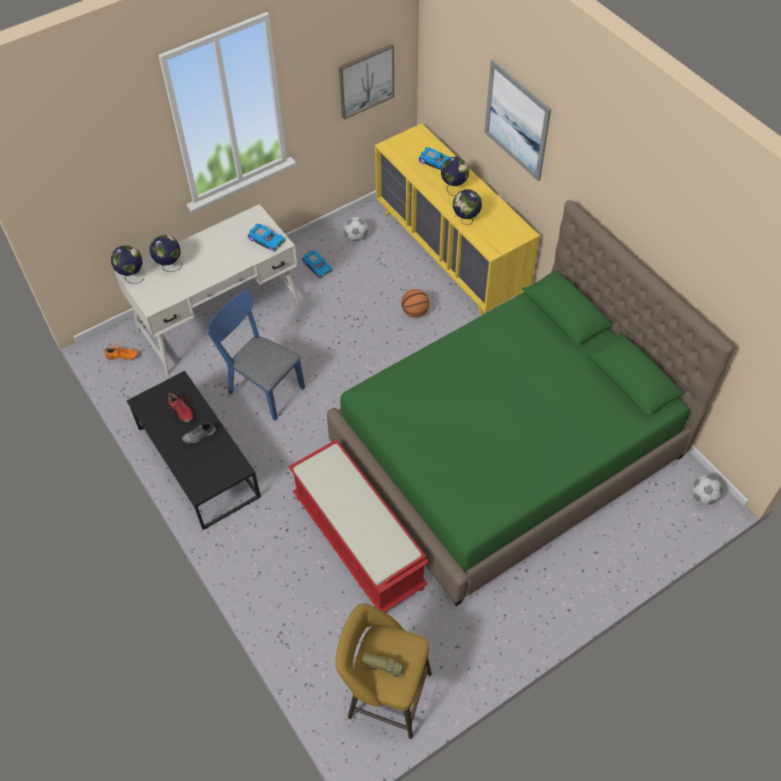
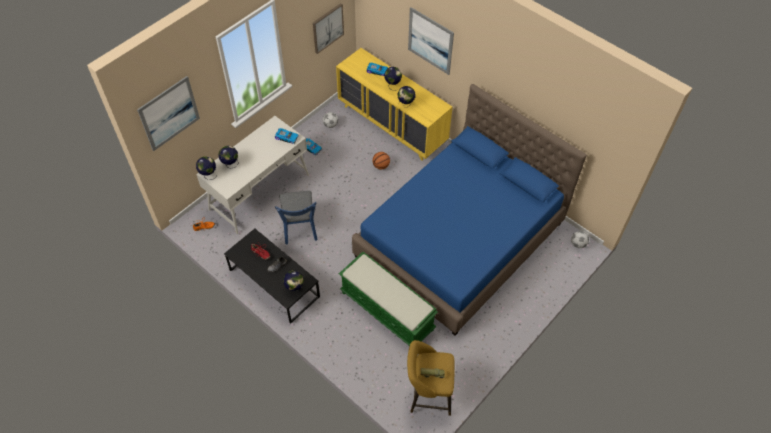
camera: 15 degrees left, 0 degrees up
(71, 166) = (169, 113): none -> picture
(215, 476) = (295, 288): none -> globe
(262, 387) = (300, 230): blue chair -> blue chair turned 120 degrees counterclockwise
(360, 541) = (388, 310): red bench -> green bench
(507, 451) = (460, 239): green bed -> blue bed

